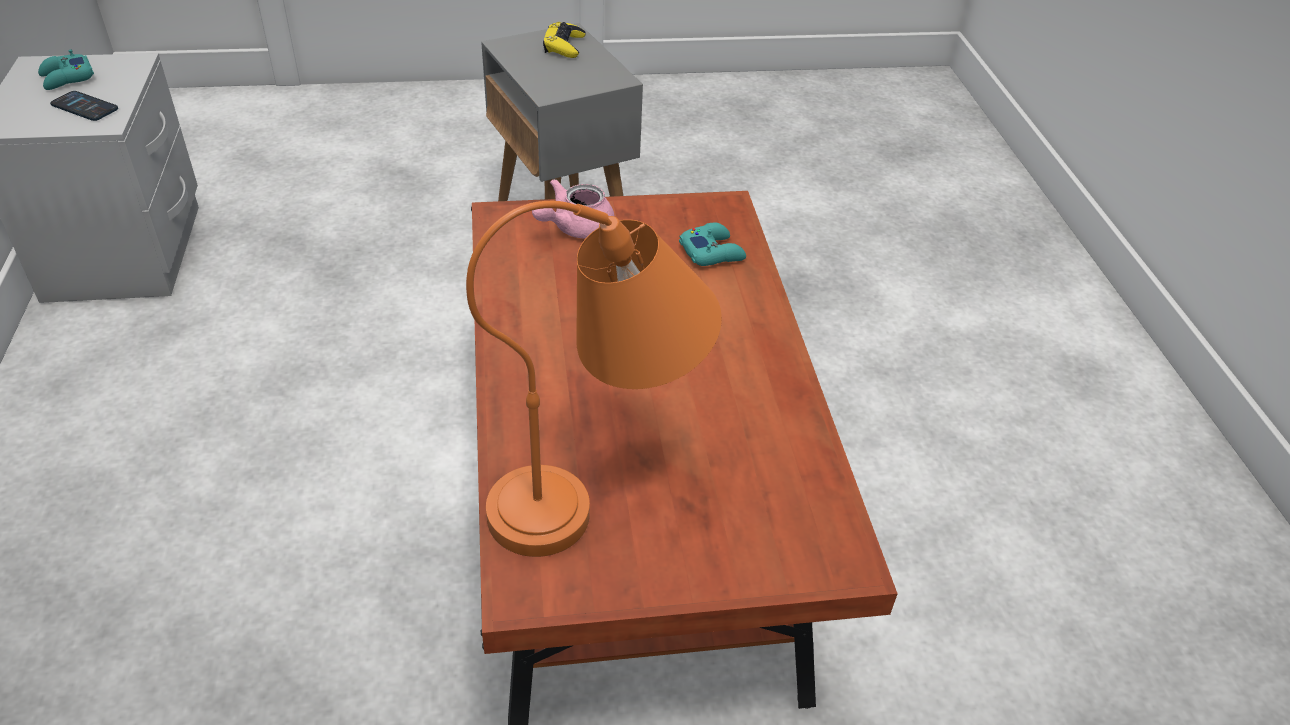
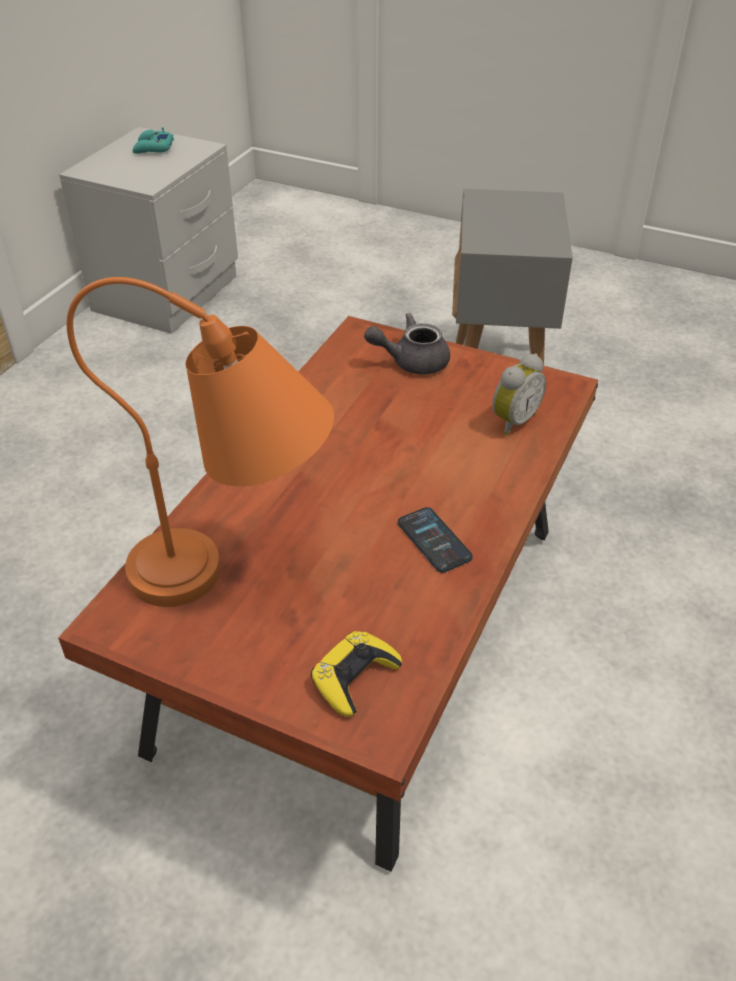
camera: 35 degrees right, 0 degrees up
(84, 107) = (146, 171): phone -> phone (434, 540)
(564, 46) = (530, 208): yellow game controller -> yellow game controller (354, 677)
(575, 228) = (411, 361): pink teapot -> grey teapot
(712, 252) = (512, 421): turquoise game controller -> alarm clock

